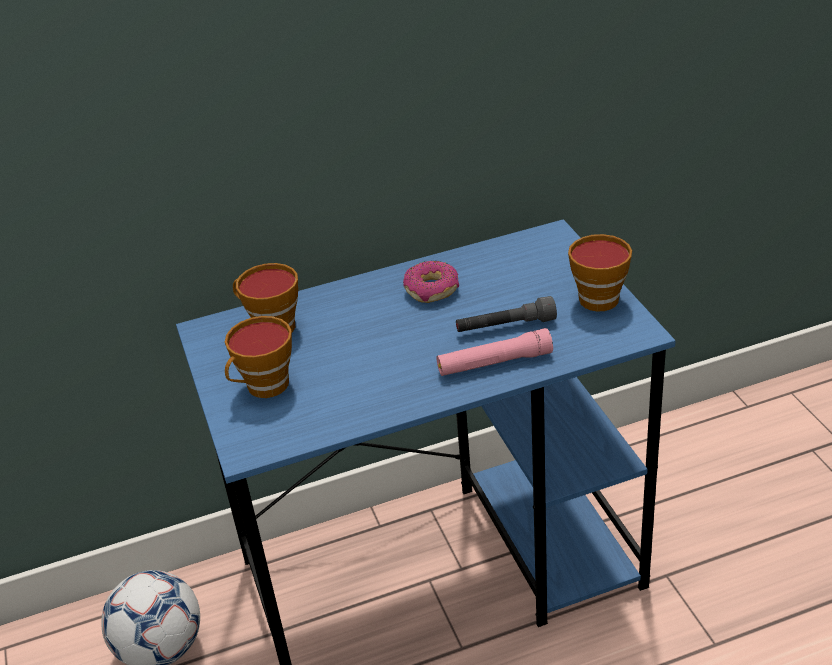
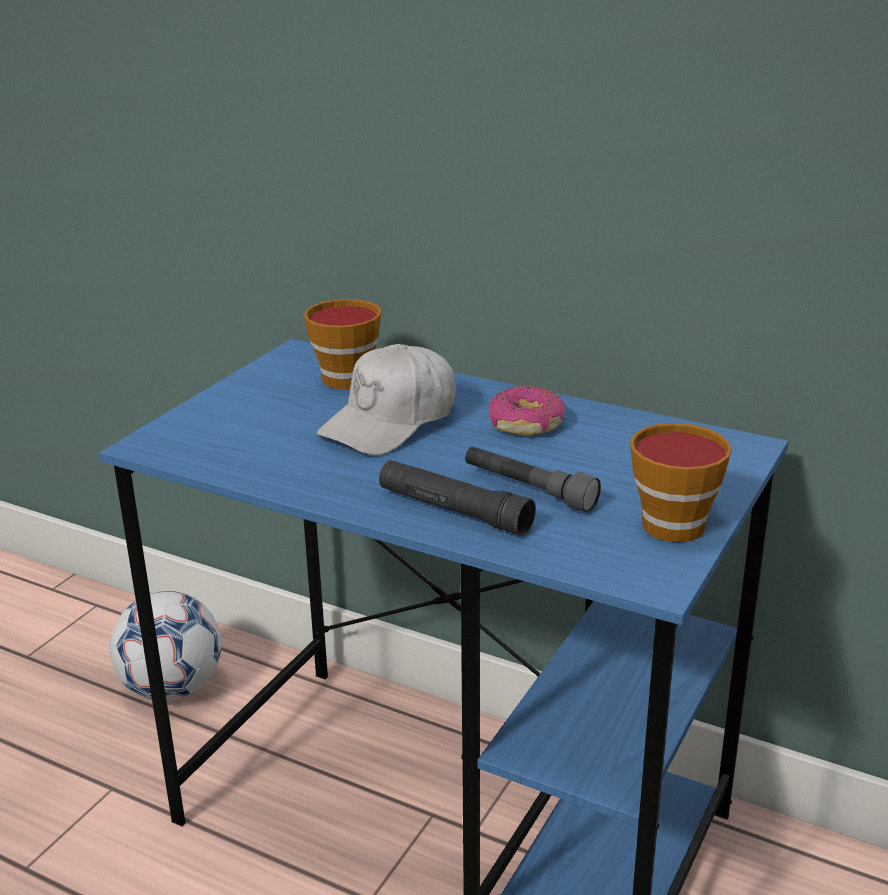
camera: 45 degrees right, 10 degrees down
(264, 387) = (249, 412): cup -> none
(360, 337) = (391, 422): none -> white cap
(494, 363) = (454, 511): pink flashlight -> black flashlight

